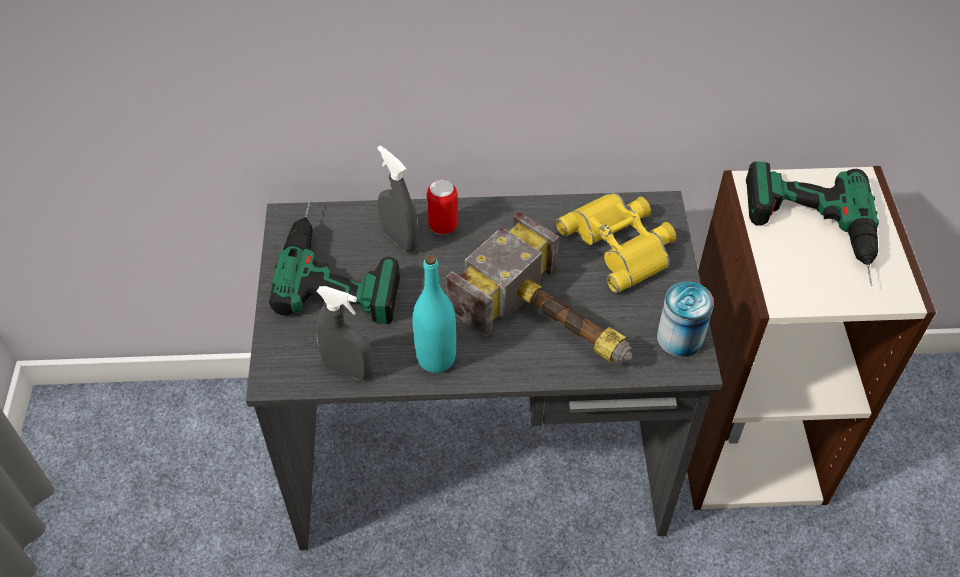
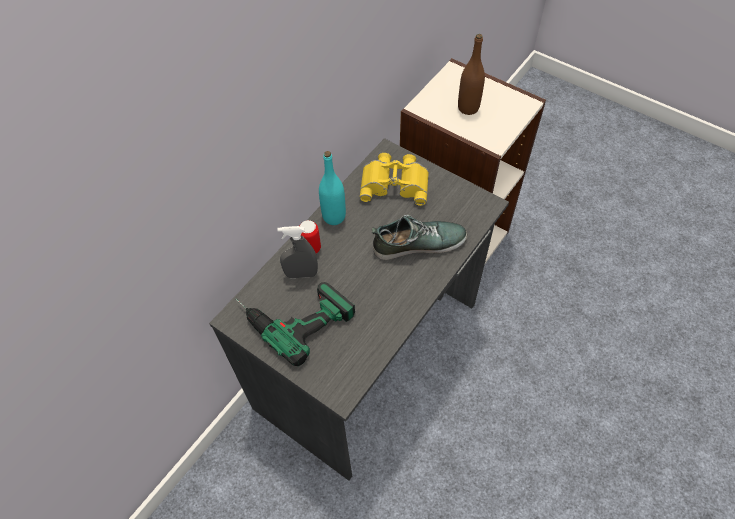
camera: 50 degrees left, 5 degrees up
(348, 369) = (367, 353): grey spray bottle -> none
(436, 358) = (396, 307): turquoise bottle -> turquoise bottle (334, 216)
(553, 324) = (418, 243): hammer -> shoe
(680, 337) = (470, 199): can -> none
(811, 234) = (468, 108): power drill -> brown bottle

